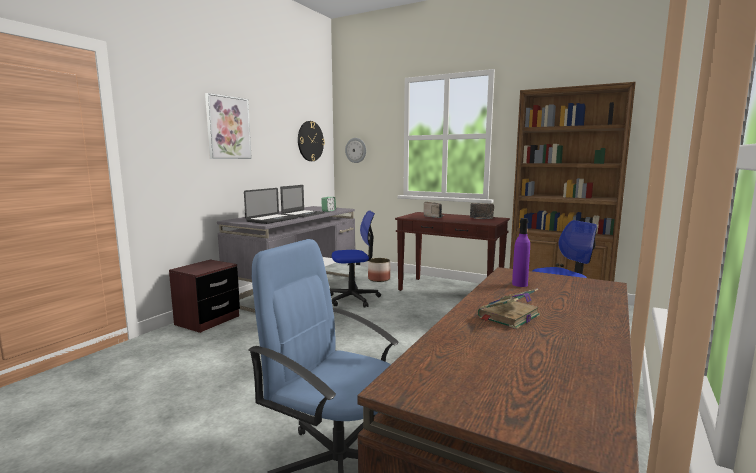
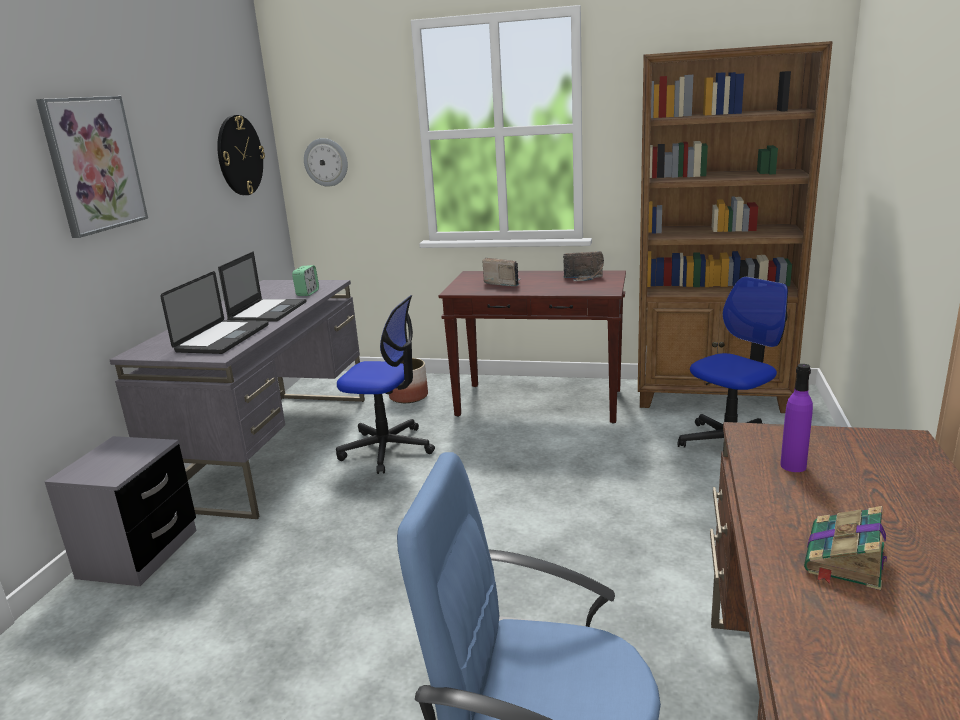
camera: 15 degrees left, 10 degrees up
(207, 320) = (139, 554): brown nightstand -> grey nightstand
(353, 298) = (387, 449): office chair -> office chair turned 45 degrees clockwise

